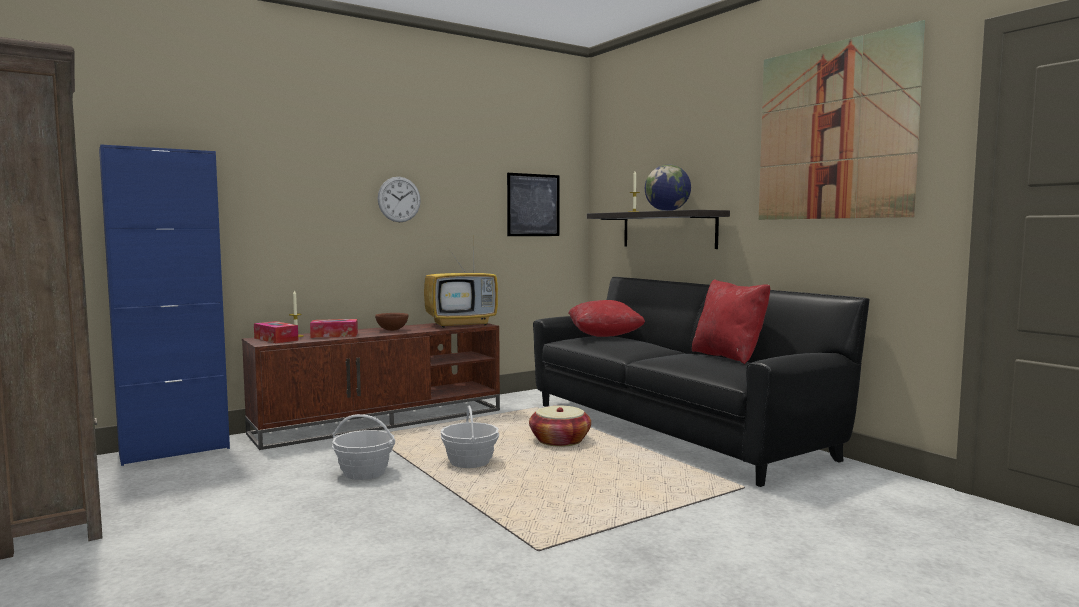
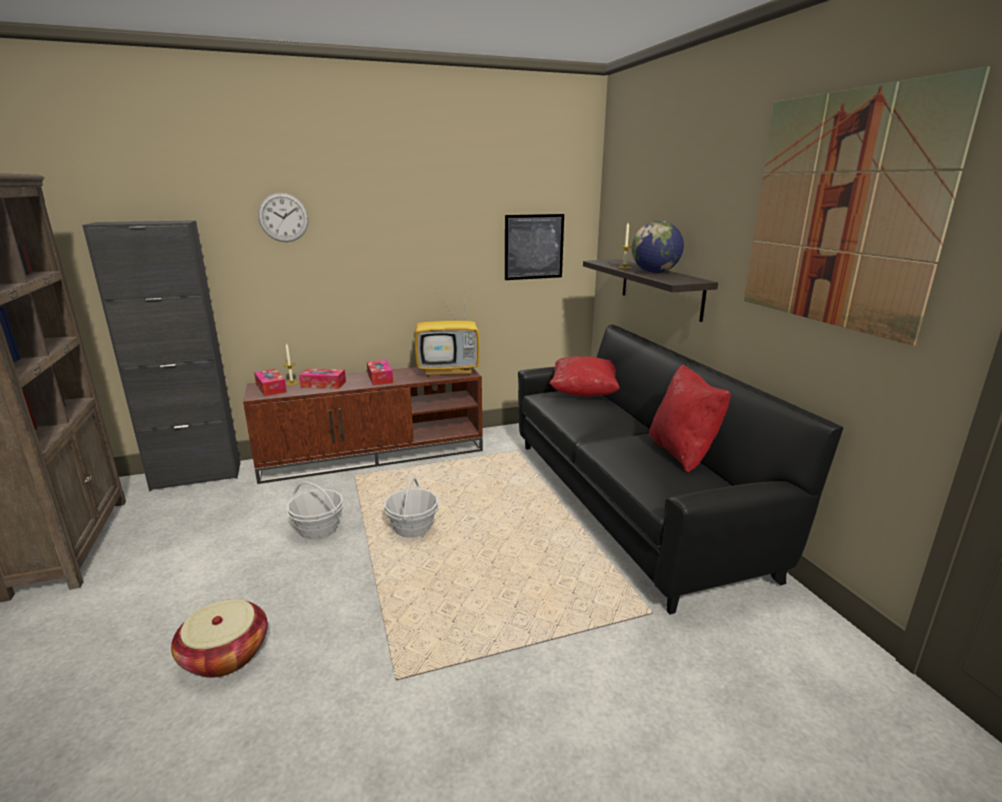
camera: 15 degrees right, 15 degrees up
(175, 451) = (196, 476): blue cabinet -> black cabinet
(392, 330) = (380, 378): brown bowl -> tissue box
(399, 199) = (389, 250): wall clock -> wall clock (283, 217)
(560, 441) = (511, 506): basket -> basket (225, 655)

